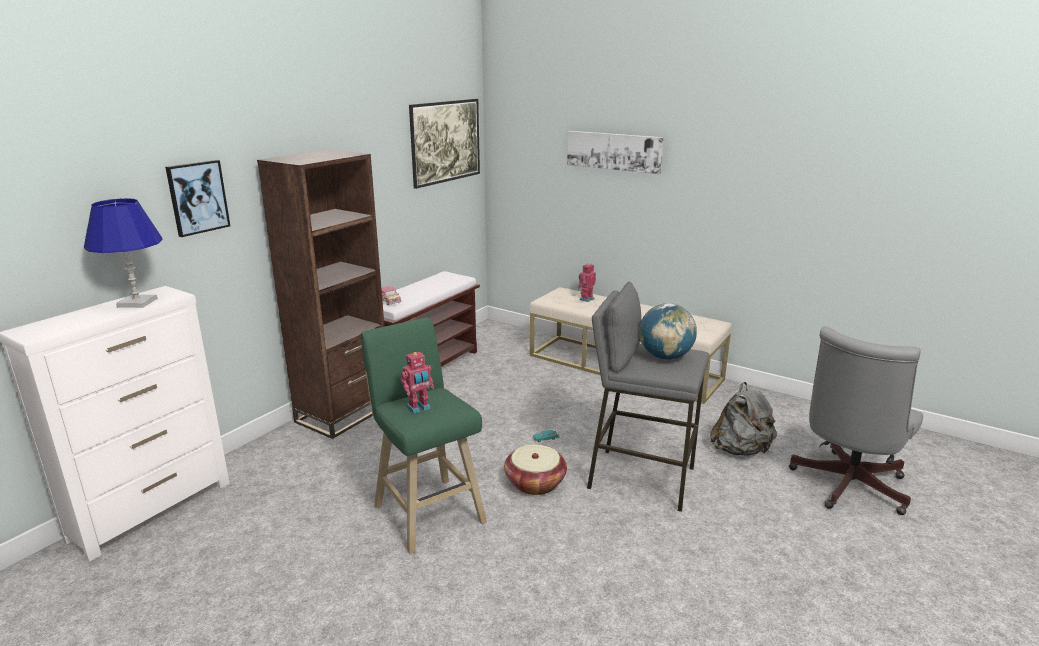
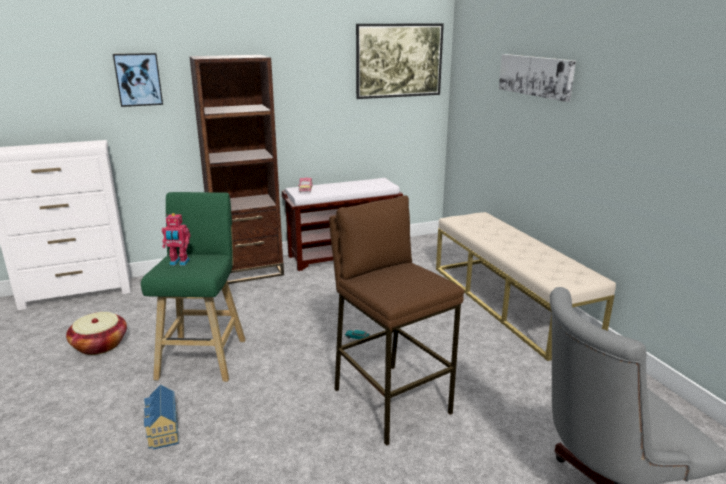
camera: 35 degrees right, 0 degrees up
(137, 302) = (70, 145): blue table lamp -> none
(490, 591) = (162, 431): none -> toy house
(535, 483) = (301, 368): basket -> basket (100, 345)
(586, 299) = (491, 226): toy robot -> none
(641, 478) = (391, 401): grey stool -> brown stool
(665, 357) = (404, 279): globe -> none
(741, 450) = (526, 418): grey backpack -> none

